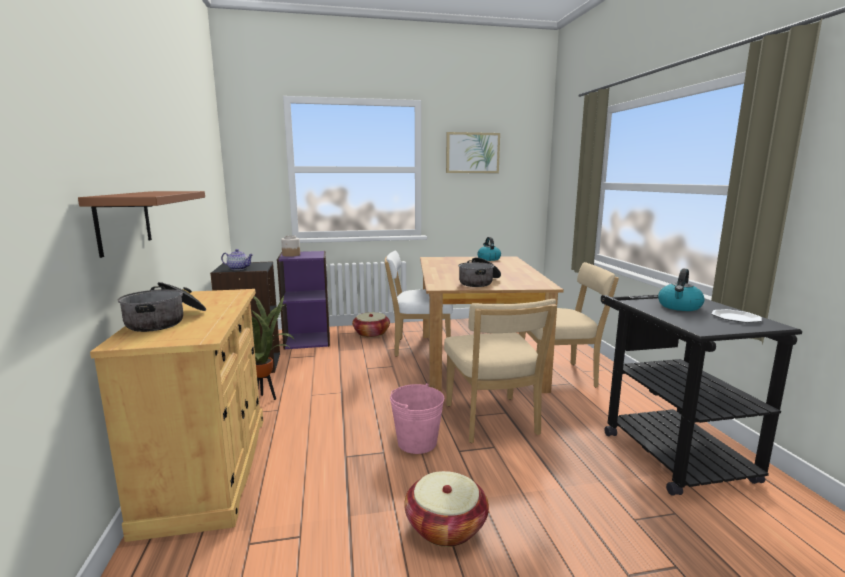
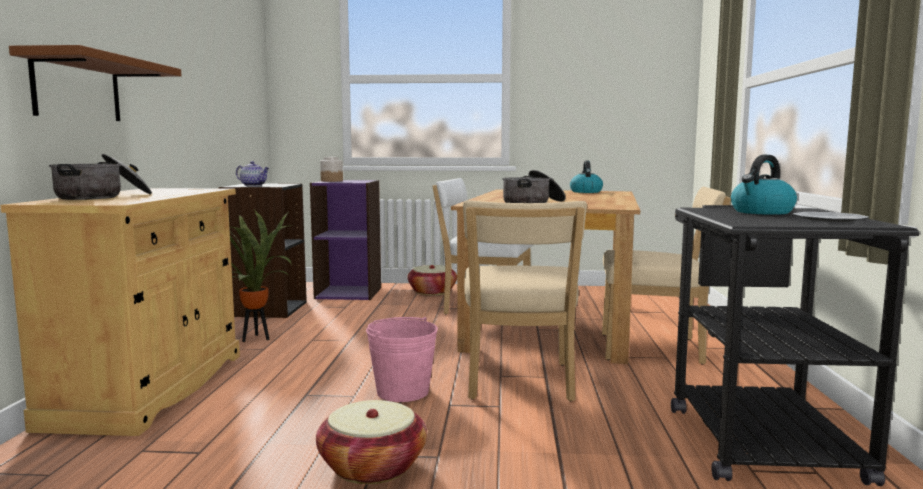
camera: 15 degrees right, 5 degrees down
(472, 153) = (582, 54): picture -> none

